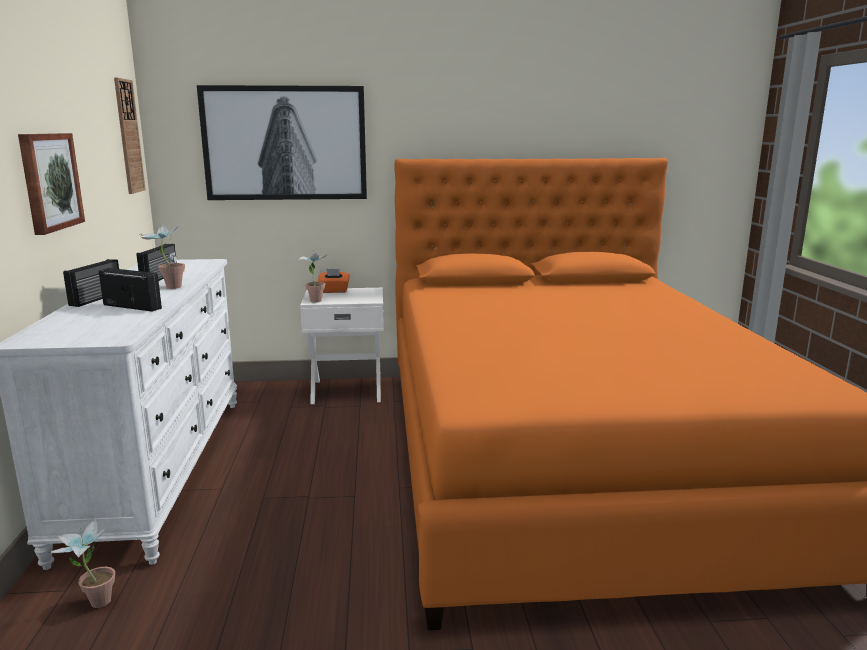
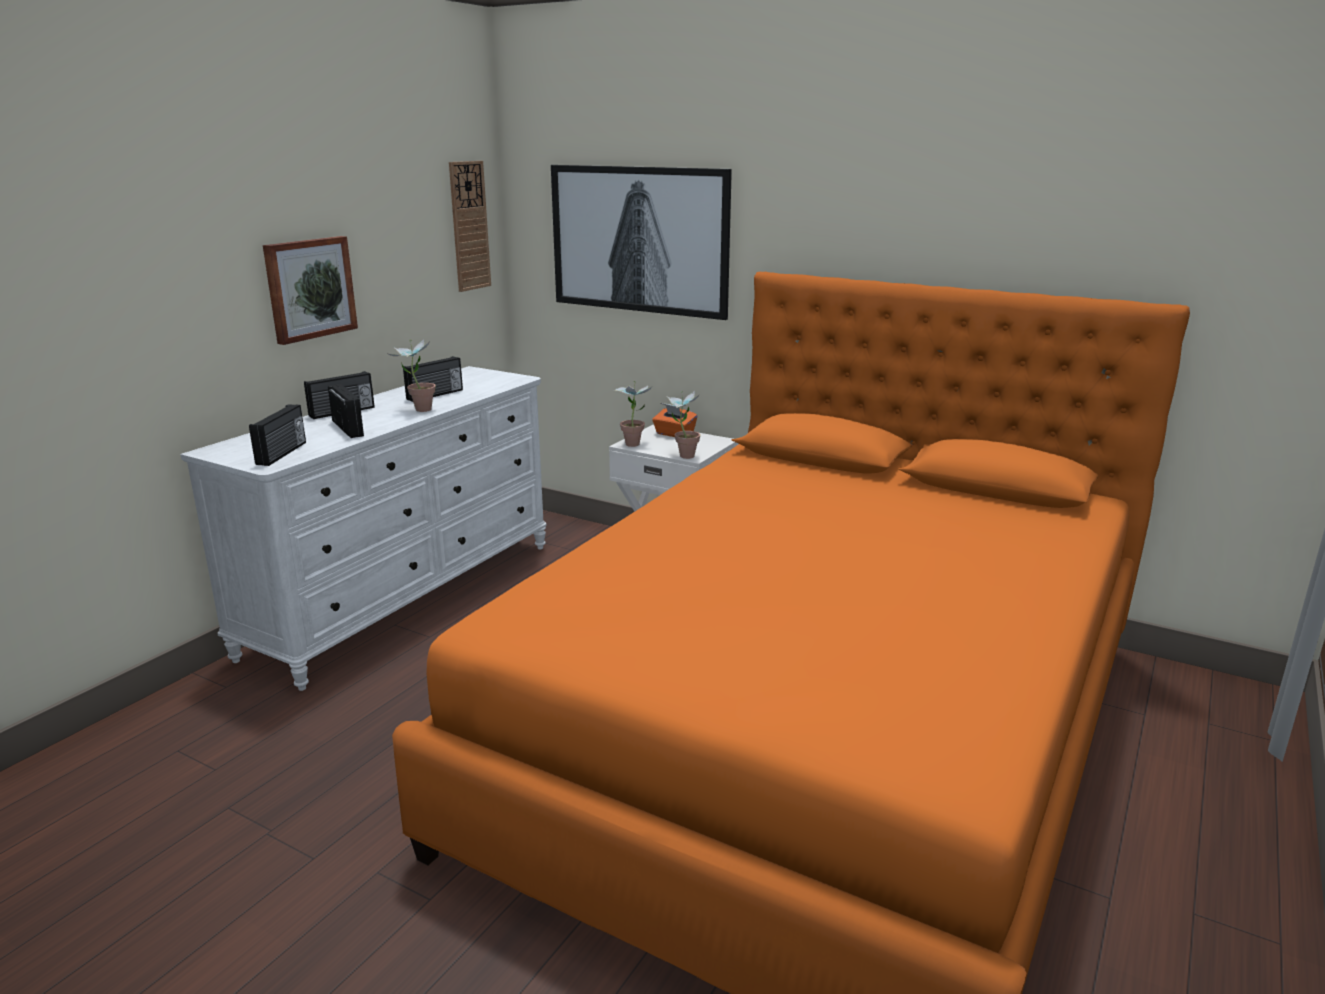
camera: 35 degrees right, 5 degrees up
(93, 602) = (230, 706): potted plant -> potted plant (682, 455)
(109, 330) = (283, 453): none -> radio

